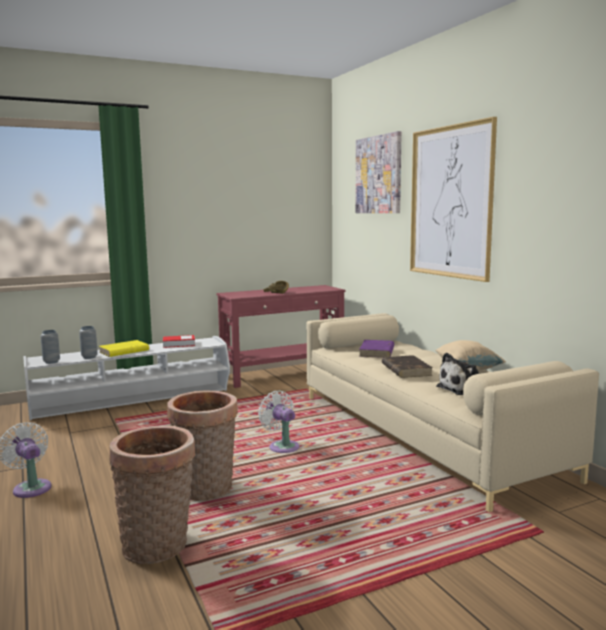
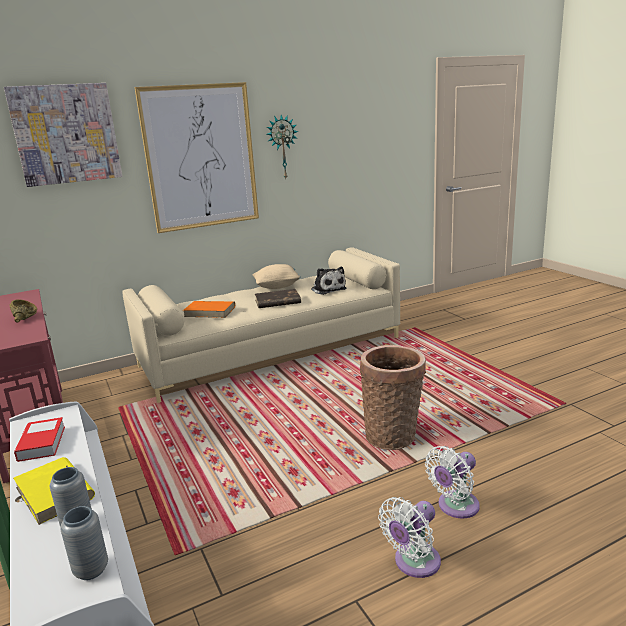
camera: 90 degrees left, 10 degrees up
(159, 546) = (489, 442): basket -> none
(282, 446) = (294, 409): white fan -> white fan (455, 507)
(377, 352) = (210, 311): purple book -> orange book
(526, 197) = (282, 147): none -> wall clock

